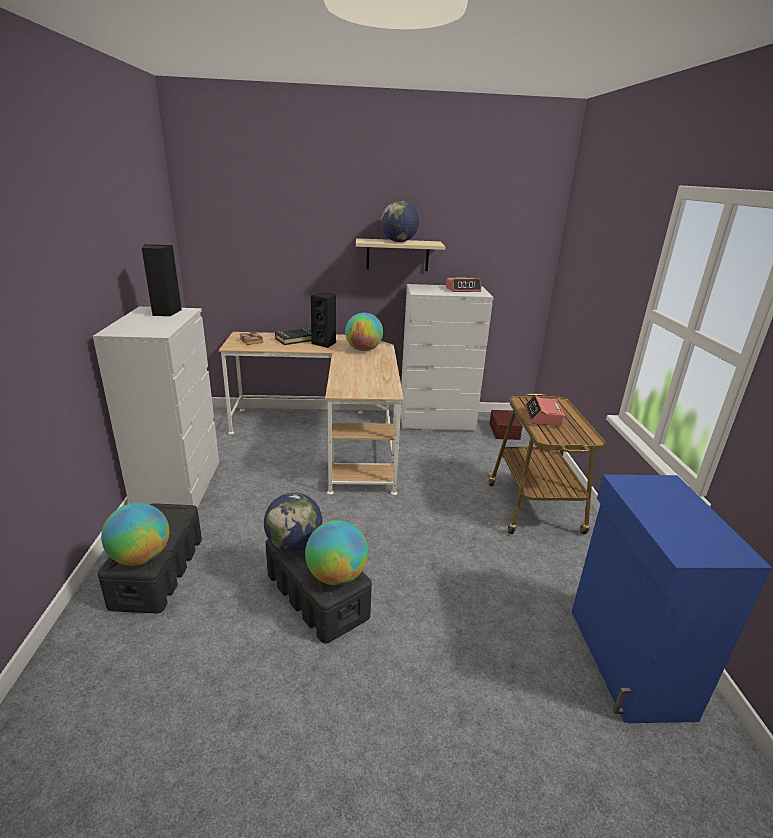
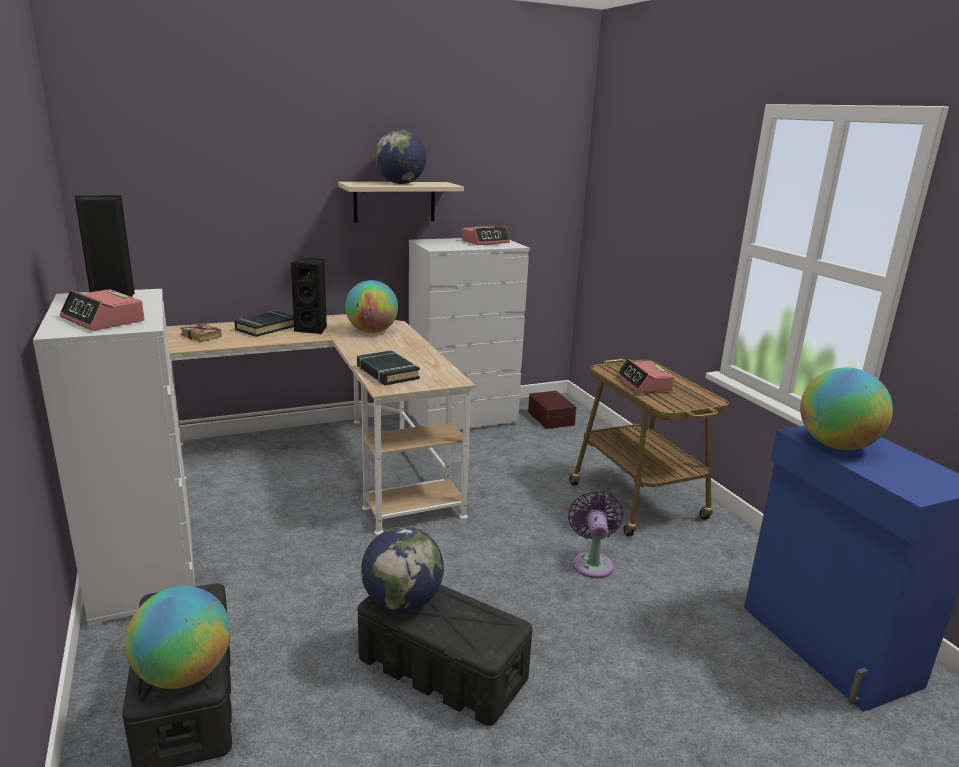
camera: 20 degrees left, 5 degrees down
(143, 327) = (103, 320): none -> alarm clock
(336, 576) = (485, 628): globe -> globe (836, 445)
(348, 382) = (387, 373): none -> black book
(468, 547) = (592, 563): none -> purple fan

